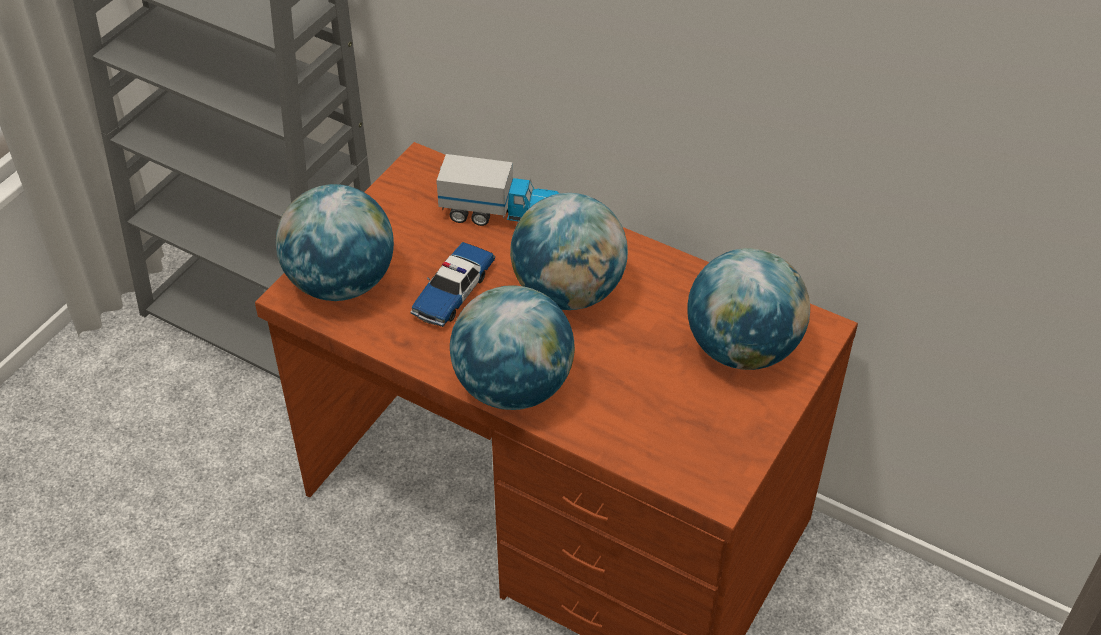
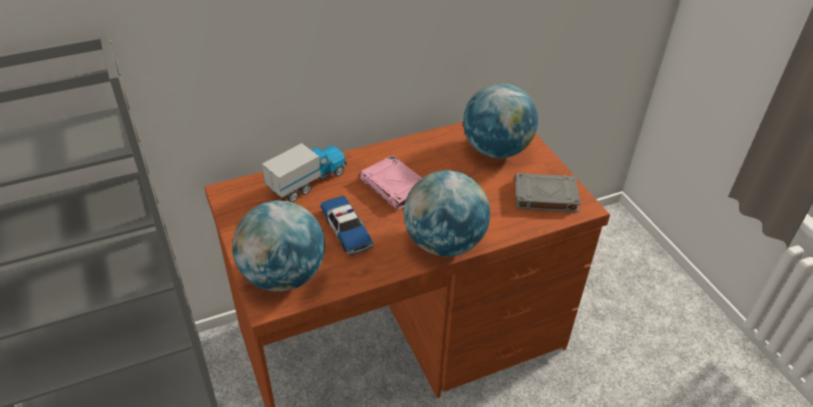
camera: 55 degrees left, 5 degrees down
(568, 292) = (395, 187): globe -> pink book
(697, 443) = (544, 196): none -> grey book

